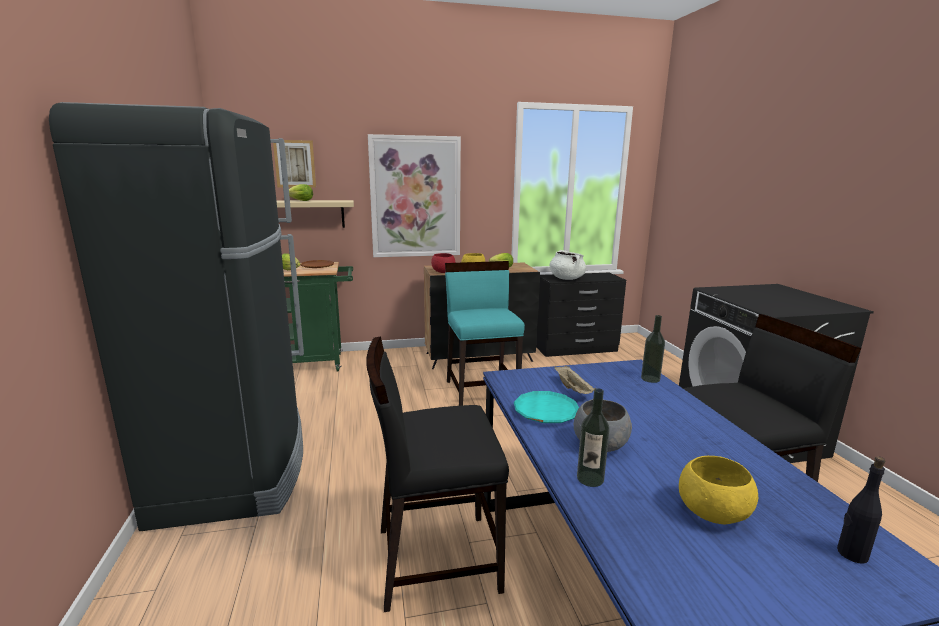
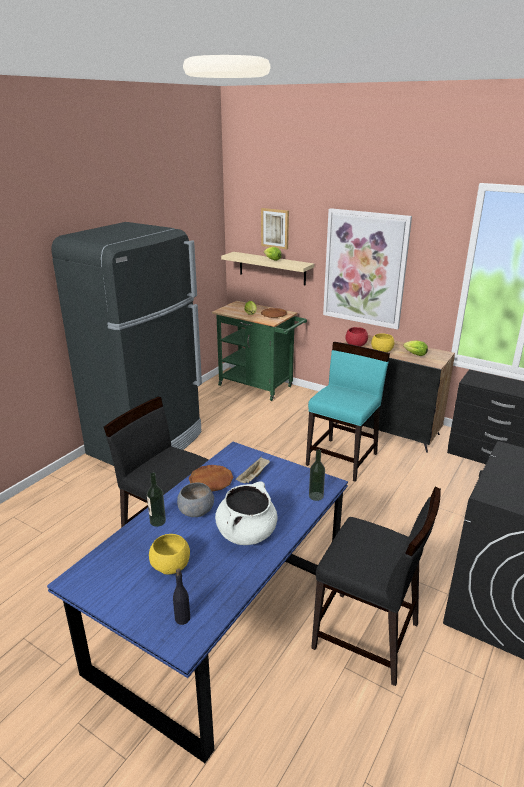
camera: 45 degrees right, 10 degrees up
(546, 411) = (211, 481): turquoise plate -> brown plate
(566, 278) = (487, 383): white cooking pot -> white cooking pot (246, 533)

